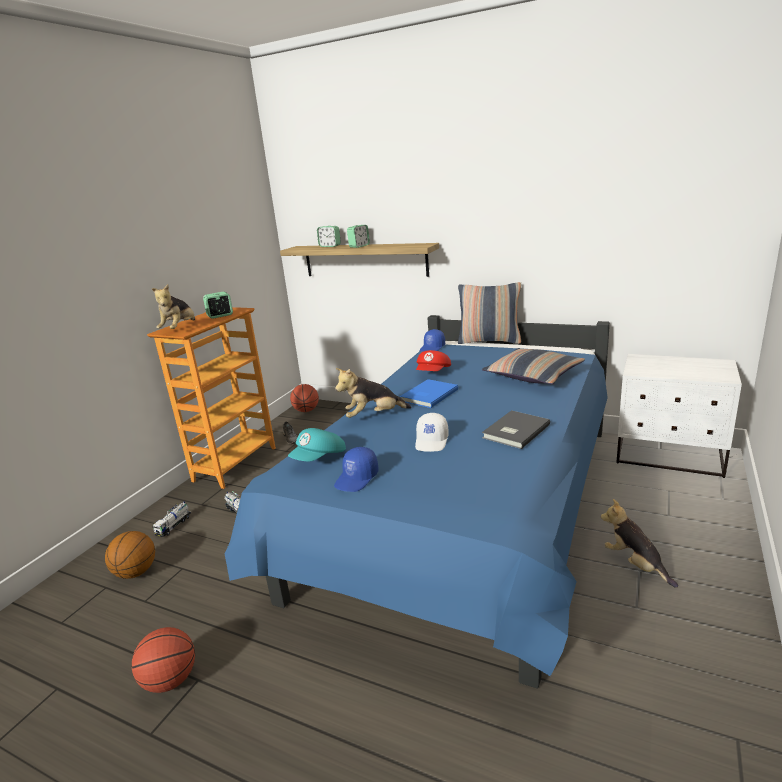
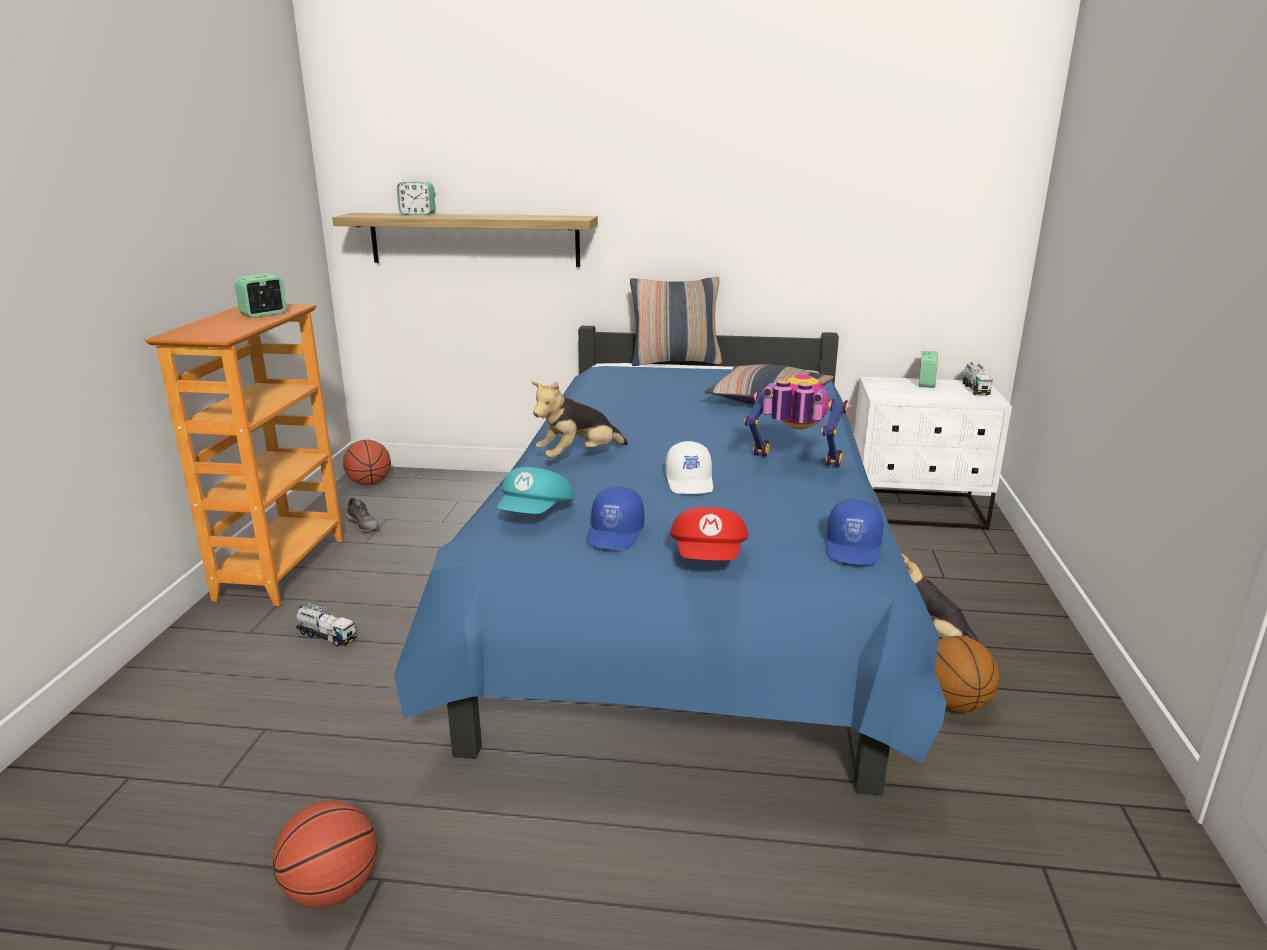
camera: 20 degrees left, 0 degrees up
(136, 572) = (178, 747): basketball -> basketball (953, 704)
(174, 525) = (213, 669): toy truck -> toy truck (975, 389)
(179, 329) = (205, 332): plush toy -> none
(359, 246) = (471, 216): alarm clock -> alarm clock (926, 384)
(427, 395) = (640, 428): blue book -> none
(432, 348) = (601, 371): blue cap -> blue cap (854, 548)
(433, 373) = (627, 401): red cap -> red cap (709, 558)
(514, 431) = (793, 464): grey book -> toy robot

